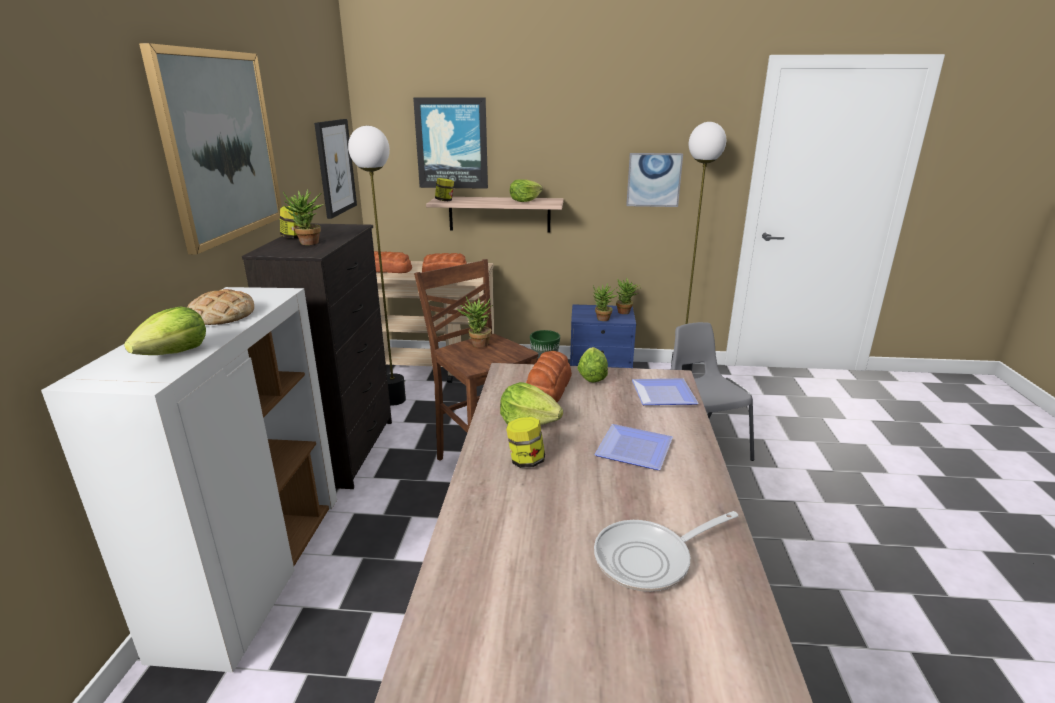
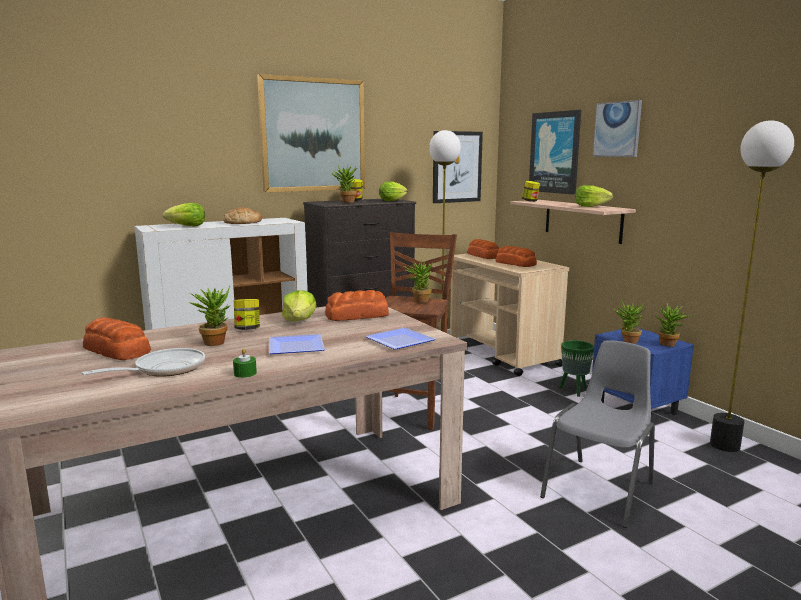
camera: 55 degrees right, 10 degrees down
(521, 588) = (117, 351): none -> bread
(559, 495) = (215, 341): none -> potted plant
(592, 376) = (396, 321): lettuce -> lettuce (393, 200)
(649, 559) = (164, 369): frying pan -> frying pan turned 105 degrees clockwise
(653, 180) = (728, 194): picture -> picture (617, 129)
(707, 503) = (245, 373): none -> green candle

